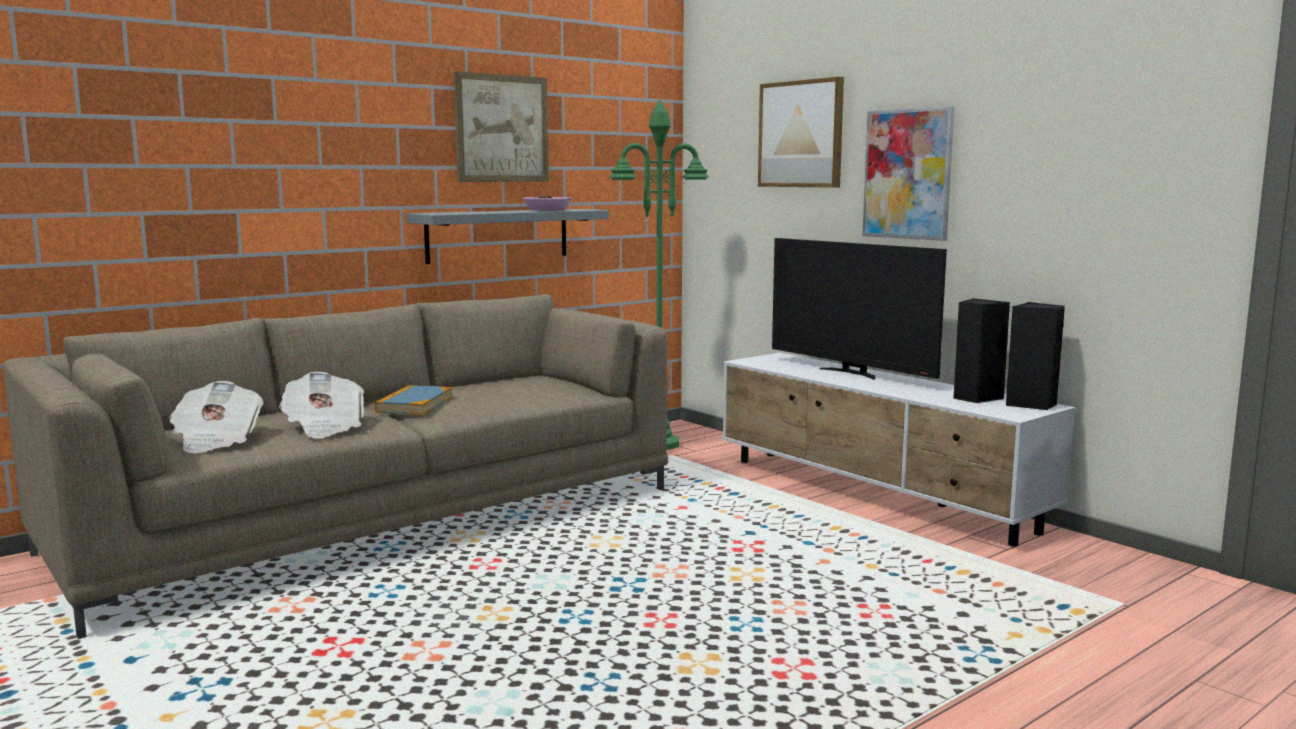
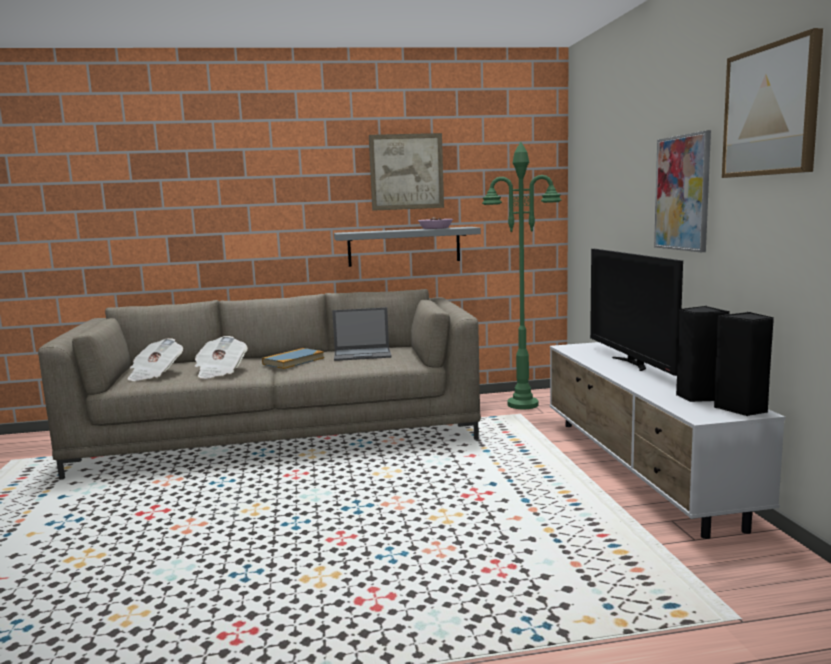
camera: 30 degrees right, 0 degrees up
(501, 388) = (363, 354): none -> laptop
(801, 134) = (624, 162): picture -> picture (771, 110)

